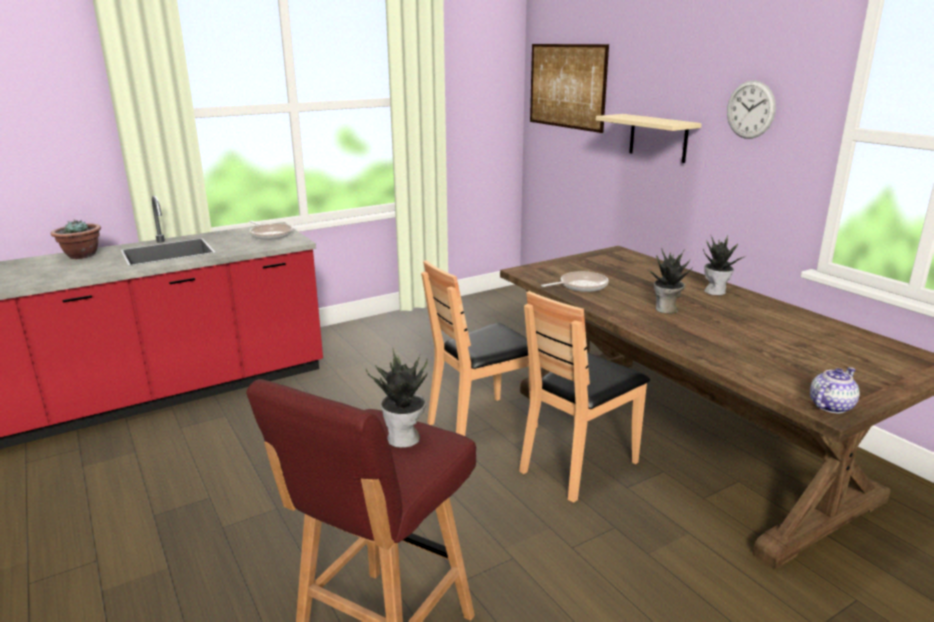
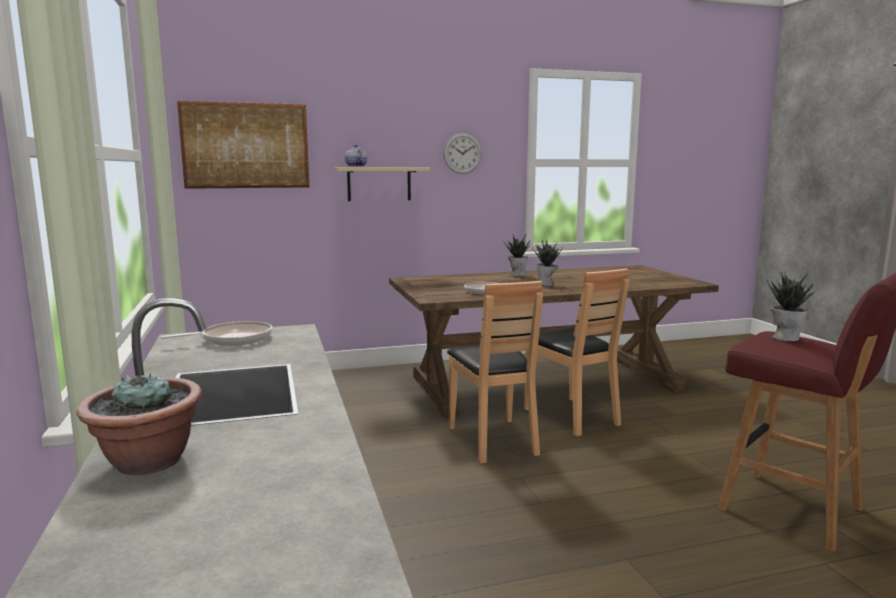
camera: 75 degrees left, 10 degrees down
(830, 406) = (691, 282): teapot -> teapot (356, 166)

